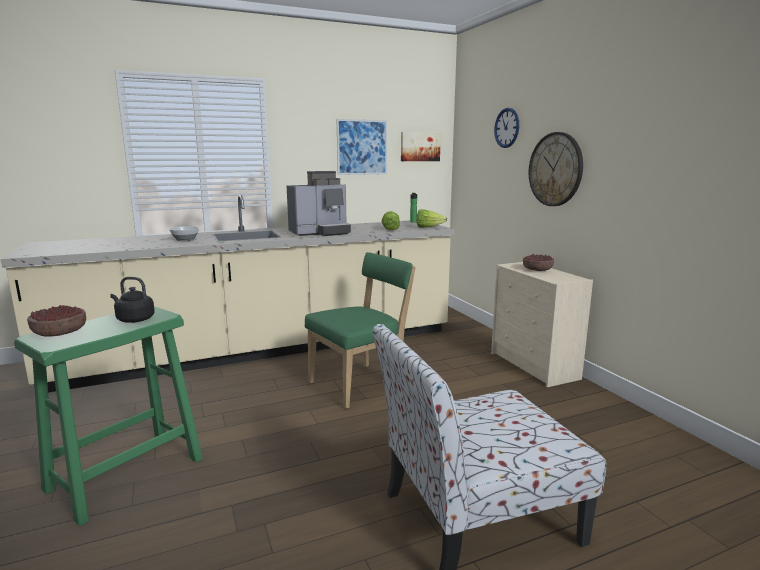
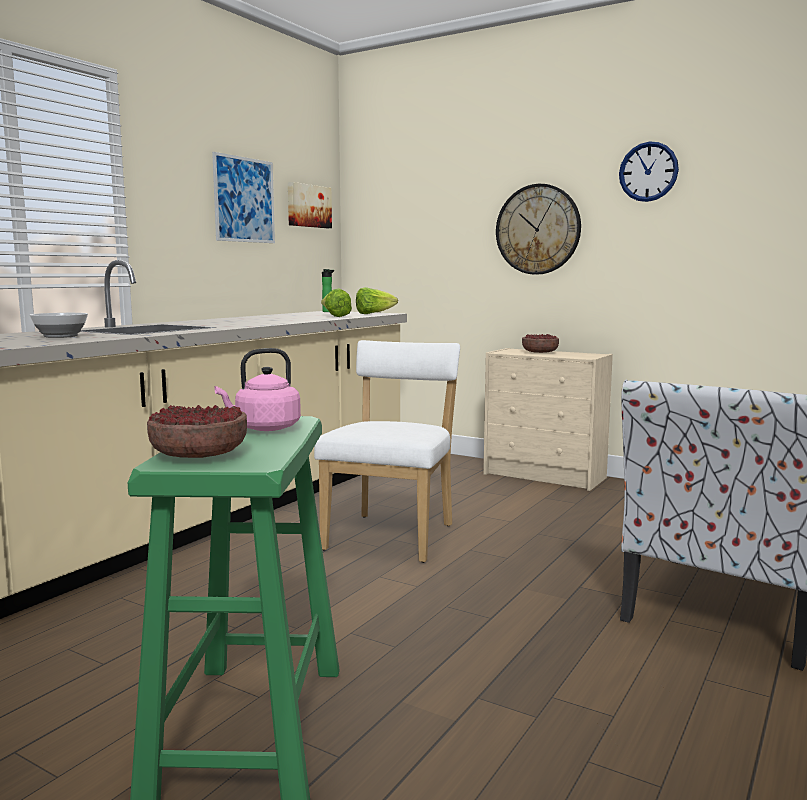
camera: 35 degrees left, 5 degrees down
(134, 319) = (264, 428): black kettle -> pink kettle
(320, 233) = (254, 322): coffee machine -> none
(361, 384) = (393, 535): green chair -> white chair
(507, 128) = (449, 181): wall clock -> wall clock (648, 172)

